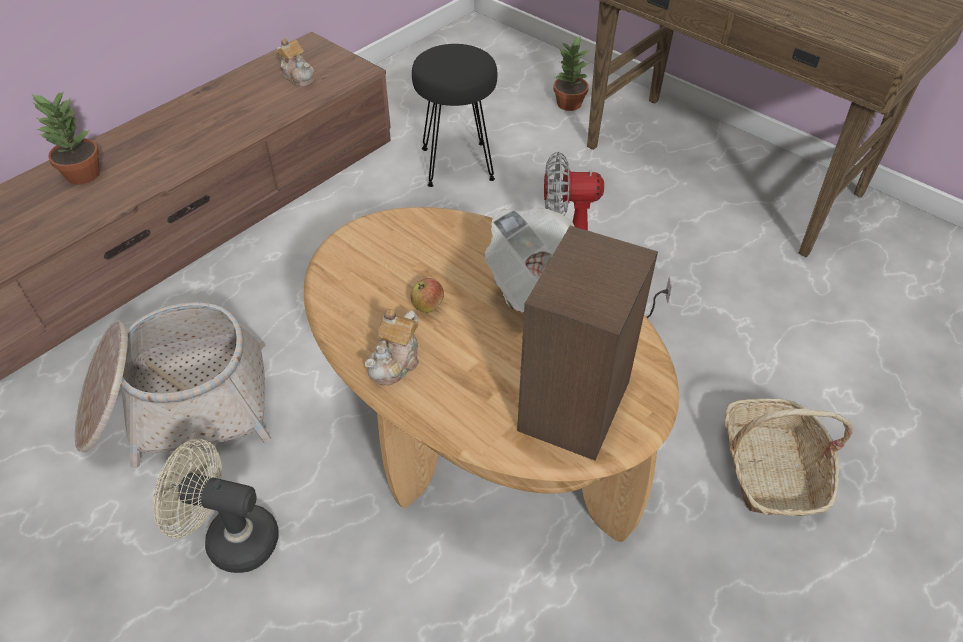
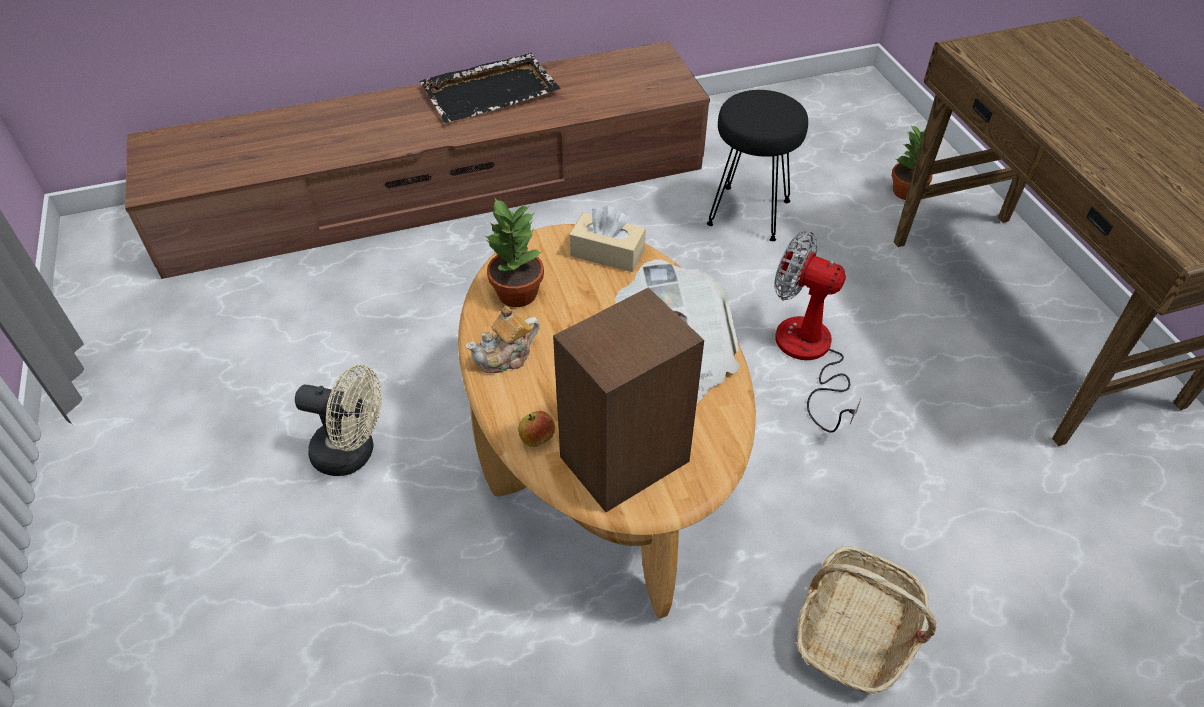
camera: 30 degrees right, 0 degrees up
(82, 174) = (400, 110): potted plant -> potted plant (516, 293)
(169, 126) = (491, 91): none -> black tray
(177, 406) = (380, 331): basket -> none
(231, 538) = (353, 453): beige fan -> beige fan turned 150 degrees clockwise
(298, 76) = (627, 80): teapot -> none
(418, 229) = (607, 253): none -> beige tissue box
(427, 306) = (566, 322): apple -> apple (537, 439)

